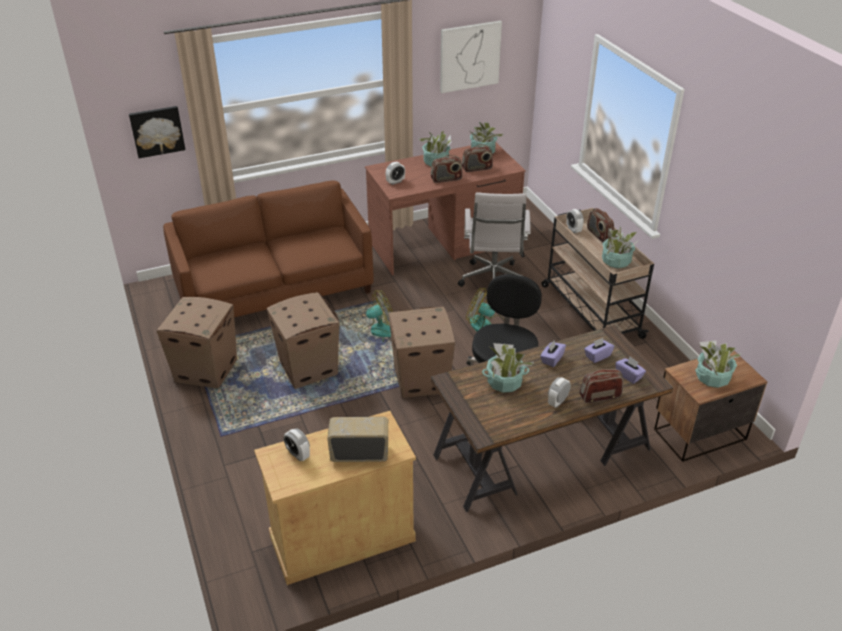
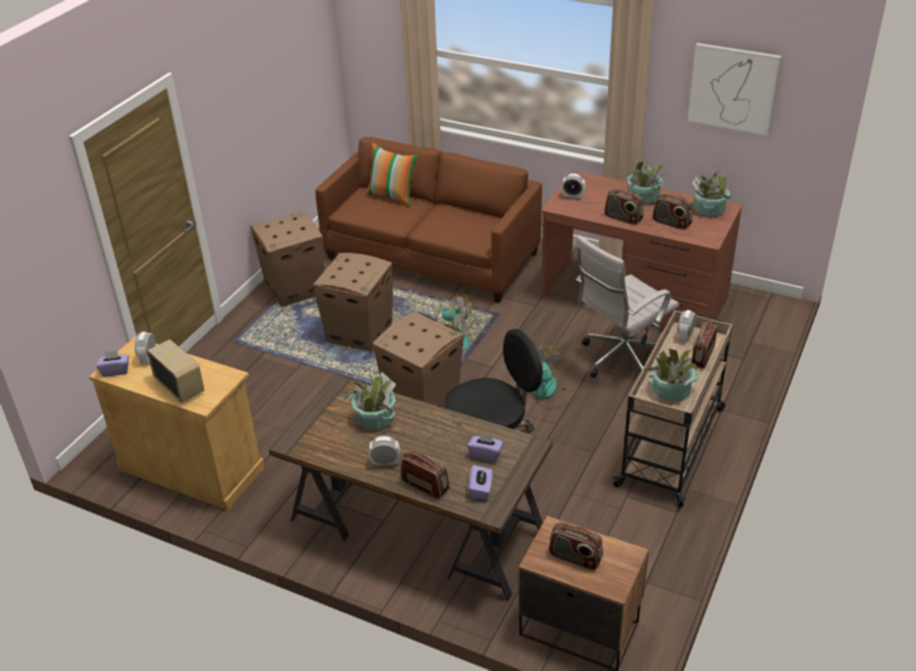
camera: 50 degrees right, 0 degrees up
(157, 131) = (381, 53): picture -> none
(230, 252) = (392, 196): none -> pillow
(552, 359) = (444, 428): purple tissue box -> purple tissue box (115, 371)
(712, 378) = (575, 557): potted plant -> radio

